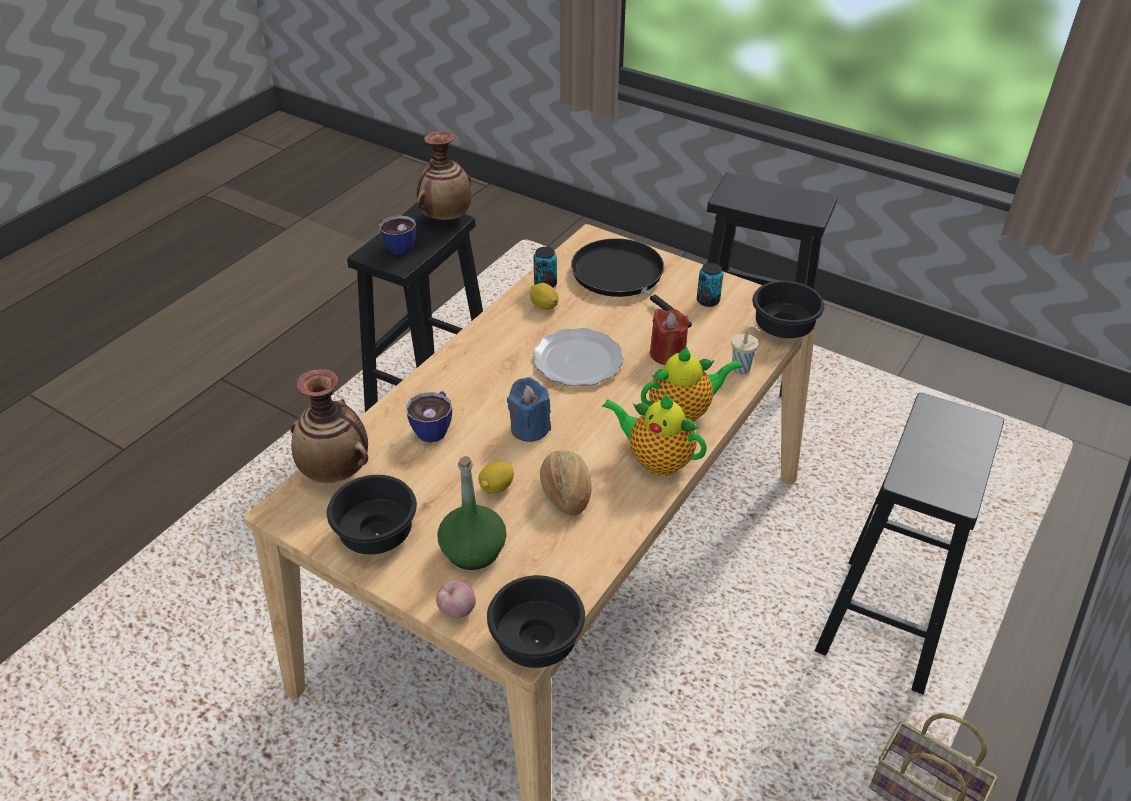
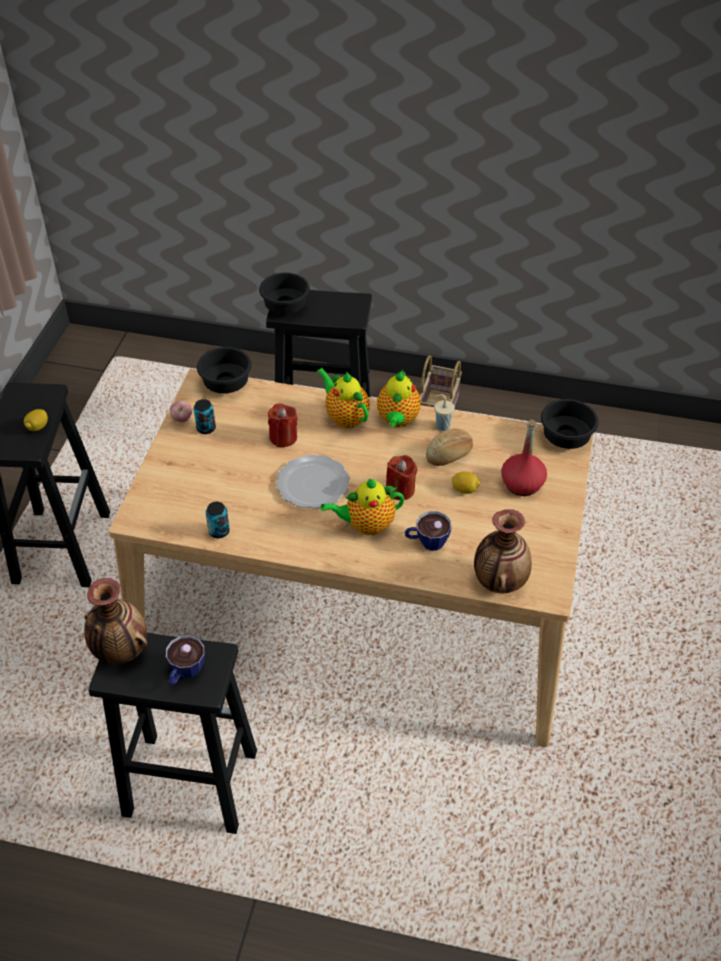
camera: 110 degrees left, 5 degrees up
(378, 536) = (540, 534): black bowl -> black bowl (286, 306)
(457, 610) = (568, 477): apple -> apple (182, 420)
(473, 550) = (522, 484): green bottle -> red bottle
(491, 386) = (366, 525): none -> teapot
(530, 428) = (400, 489): blue candle -> red candle
(544, 306) = (251, 523): lemon -> lemon (37, 427)
(622, 277) = (191, 485): black frying pan -> none
(742, 368) = (283, 397): beige cup -> beige cup (442, 425)

